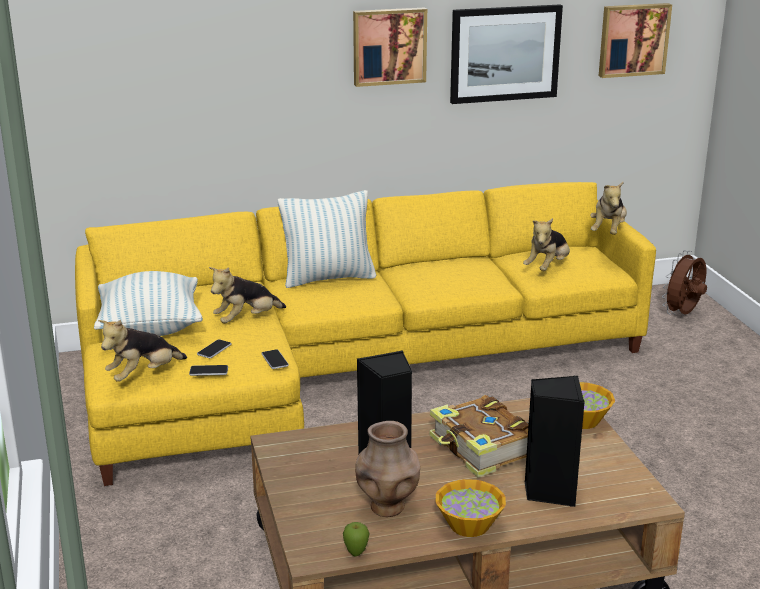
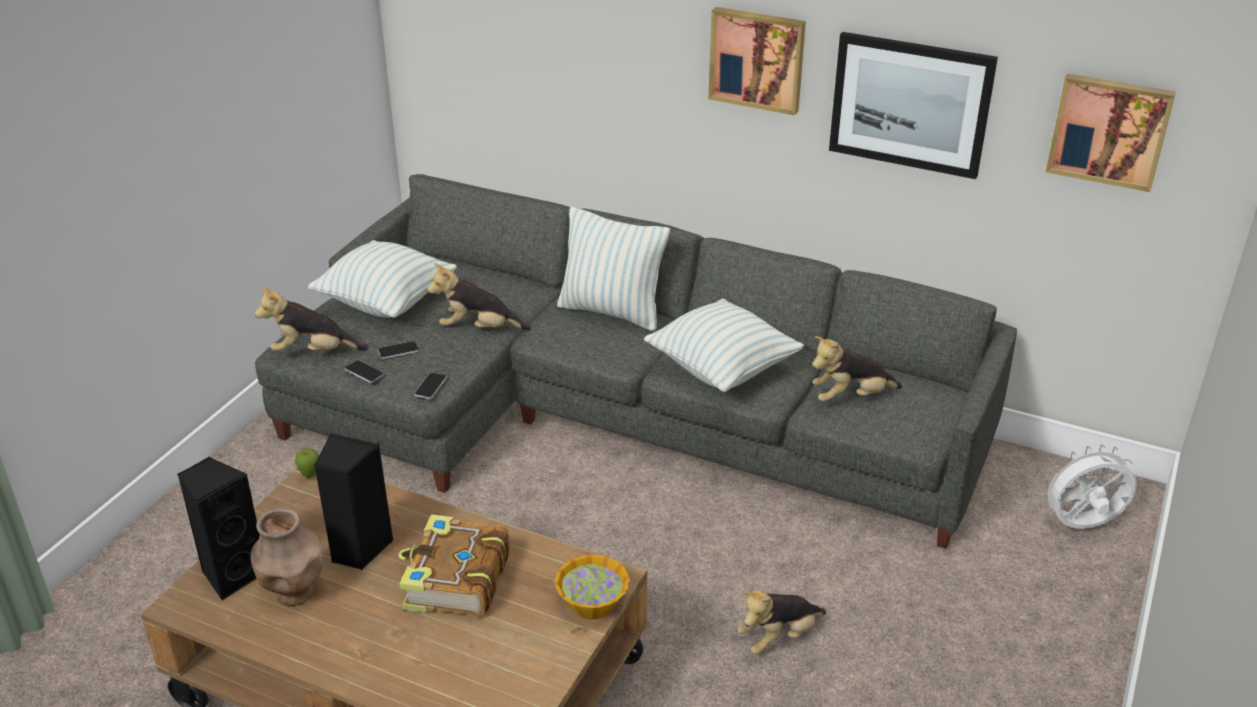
camera: 40 degrees right, 10 degrees up
(340, 369) = (609, 413): yellow sofa -> grey sofa
(356, 553) = (209, 623): apple -> apple (310, 476)
(453, 281) = (722, 369): none -> pillow
(469, 525) = (325, 654): bowl -> none
(549, 491) = (439, 663): black speaker -> black speaker (232, 574)
(608, 231) = (948, 382): plush toy -> plush toy (779, 637)
(683, 314) = (1082, 526): brown fan -> white fan

